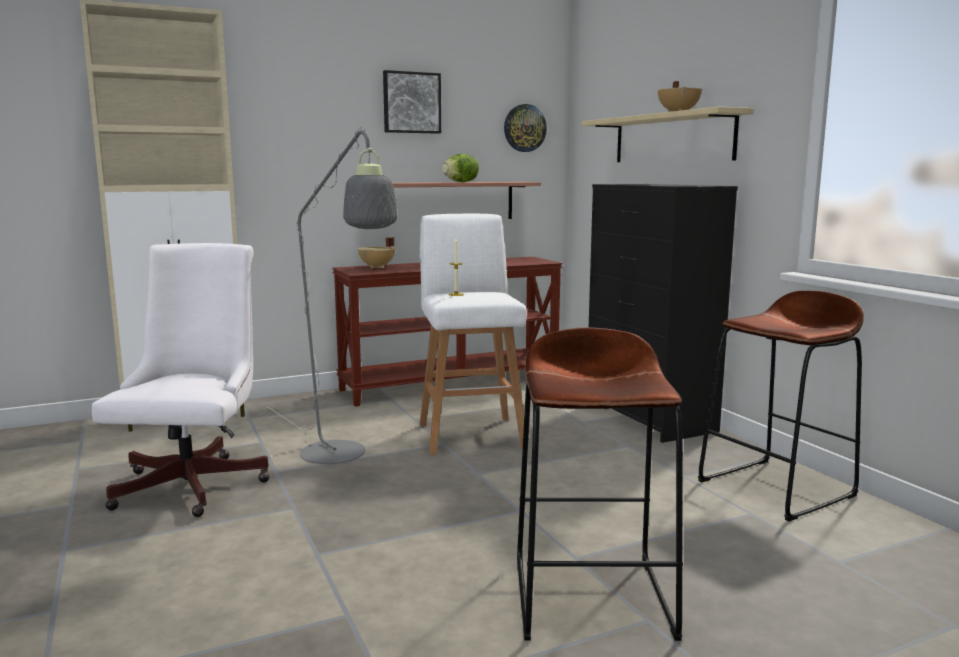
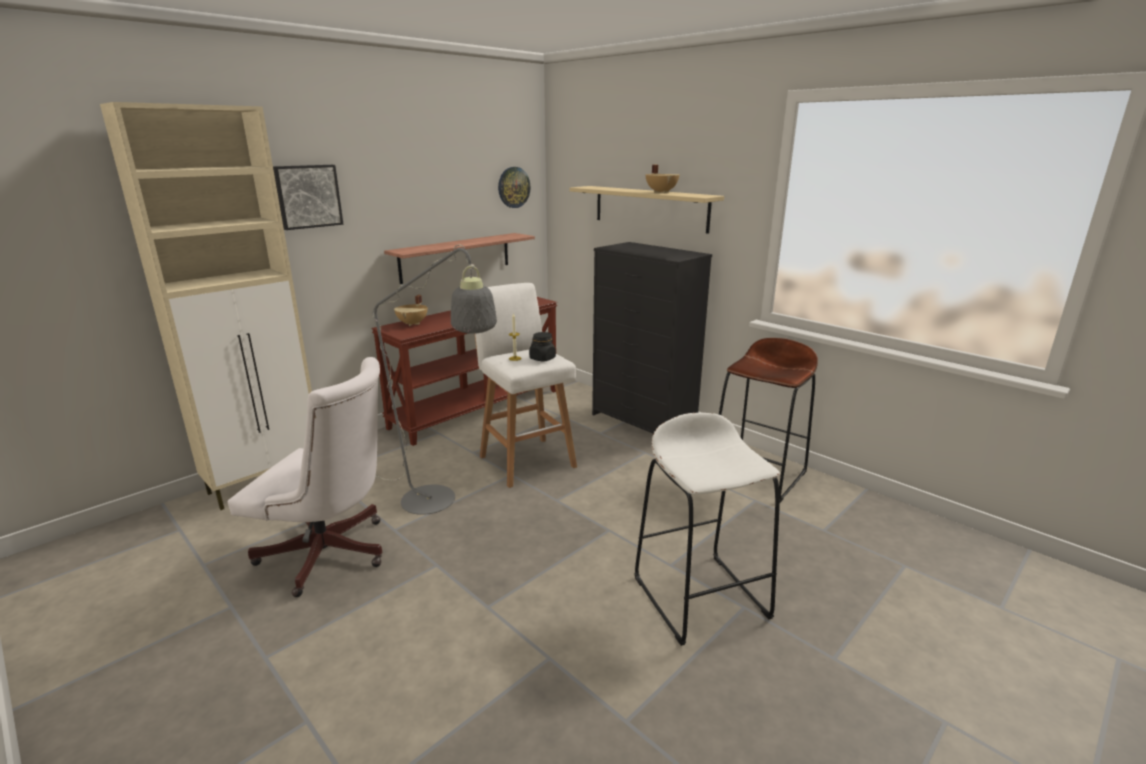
camera: 20 degrees left, 10 degrees up
(196, 482) = (332, 555): white office chair -> white office chair turned 120 degrees clockwise
(411, 103) = (424, 173): picture -> picture (308, 196)
(460, 182) = (472, 241): lettuce -> none
(487, 296) = (542, 358): none -> black jar
(592, 597) = (700, 597): brown stool -> white stool

